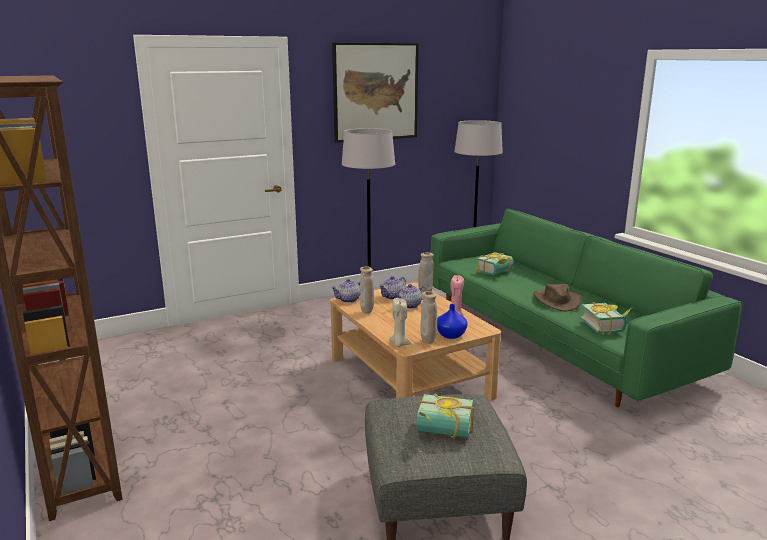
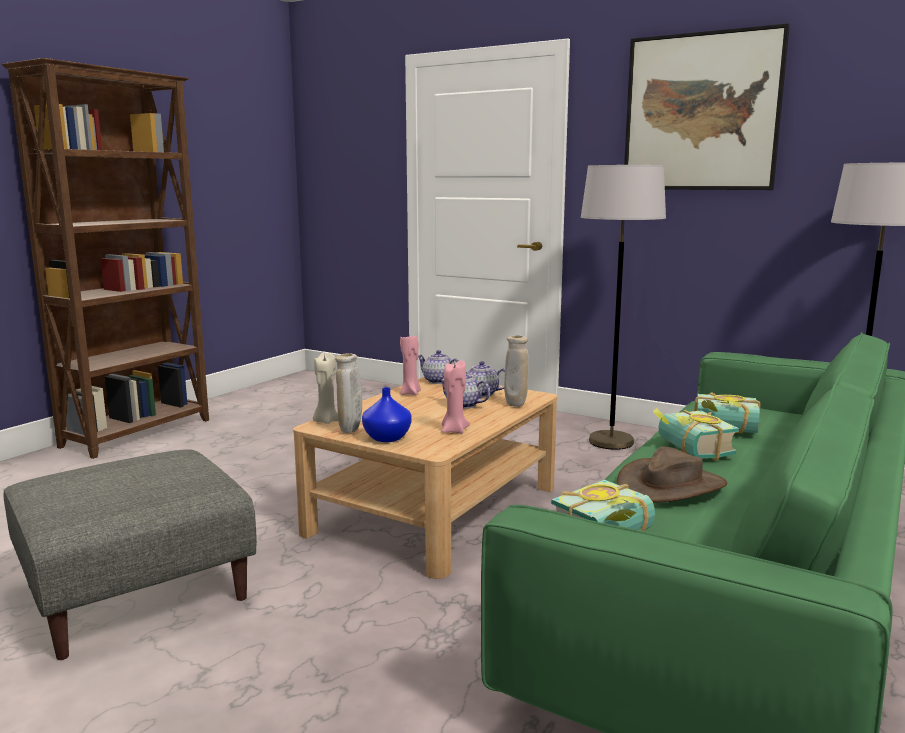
camera: 60 degrees right, 5 degrees down
(367, 312) = (410, 393): beige vase -> pink candle
(443, 432) = (110, 487): book -> book (688, 451)

